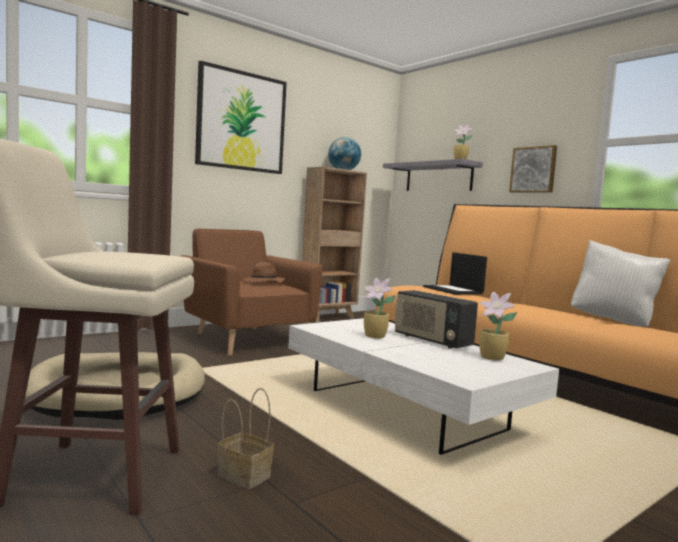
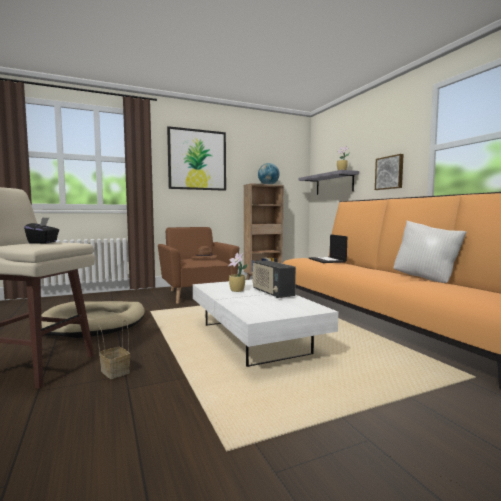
camera: 15 degrees right, 0 degrees up
(123, 253) = (43, 242): none -> black tissue box
(493, 358) = (298, 304): potted plant -> none

